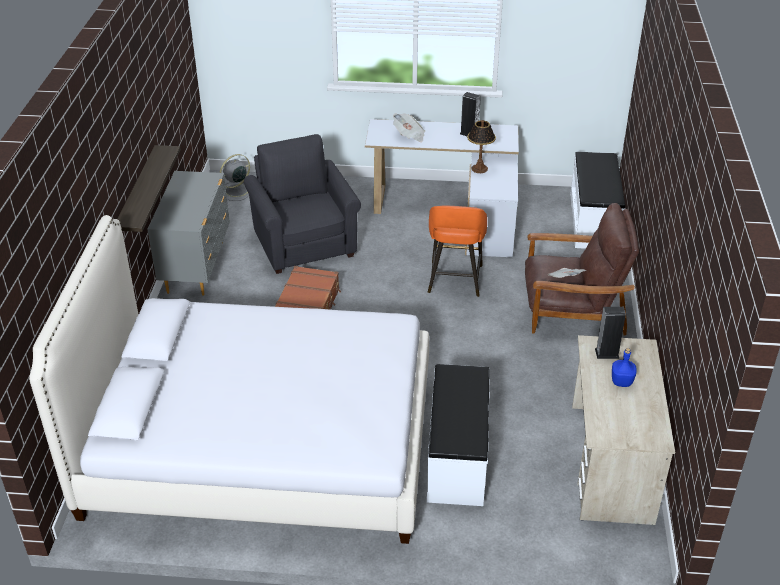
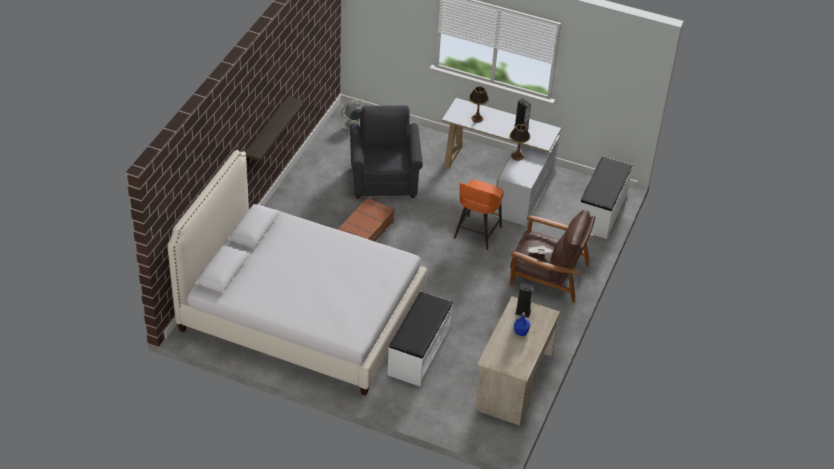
camera: 15 degrees right, 5 degrees up
(197, 266) = (304, 179): grey dresser -> none
(409, 135) = (477, 118): newspaper -> table lamp

